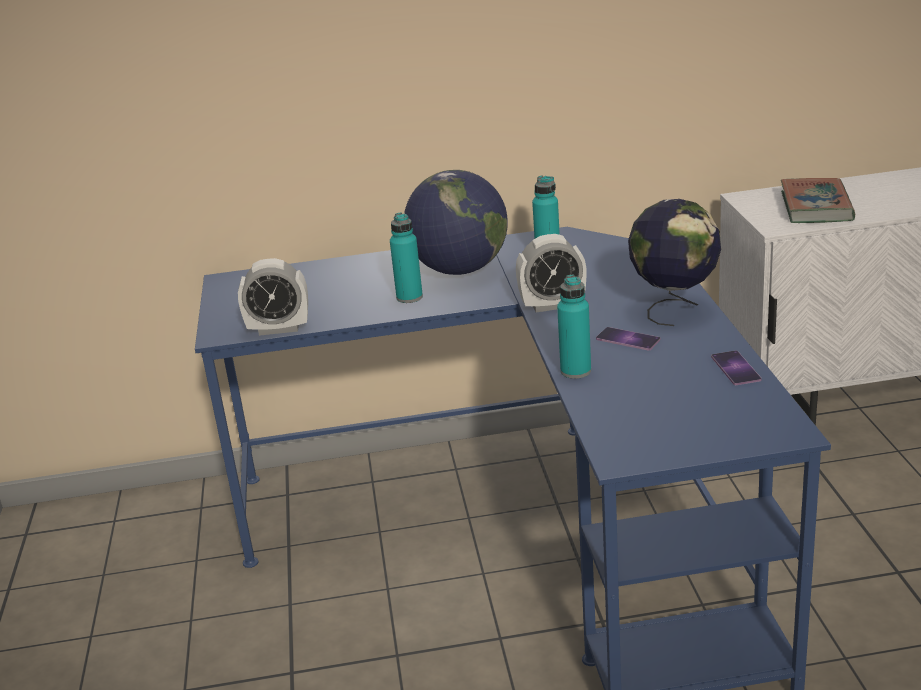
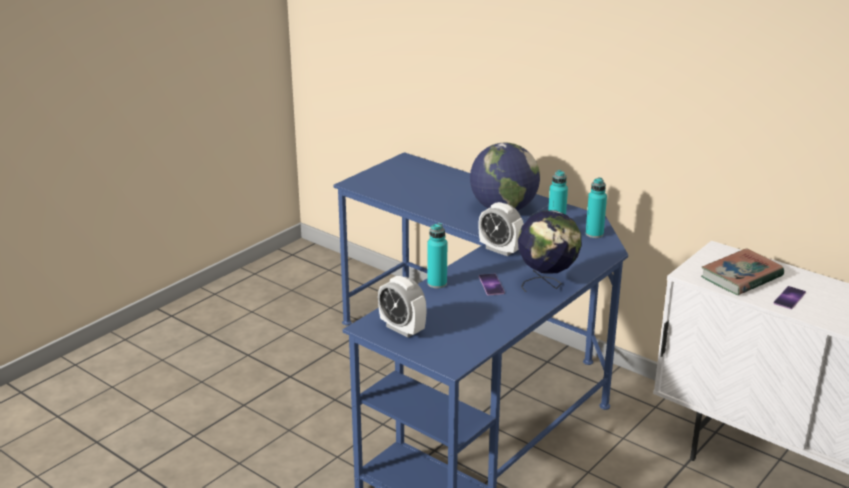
camera: 45 degrees right, 0 degrees up
(279, 329) = (376, 194): alarm clock -> alarm clock (402, 329)
(409, 297) = (453, 210): turquoise bottle -> turquoise bottle (594, 234)
(735, 368) = (501, 326): phone -> phone (789, 298)

